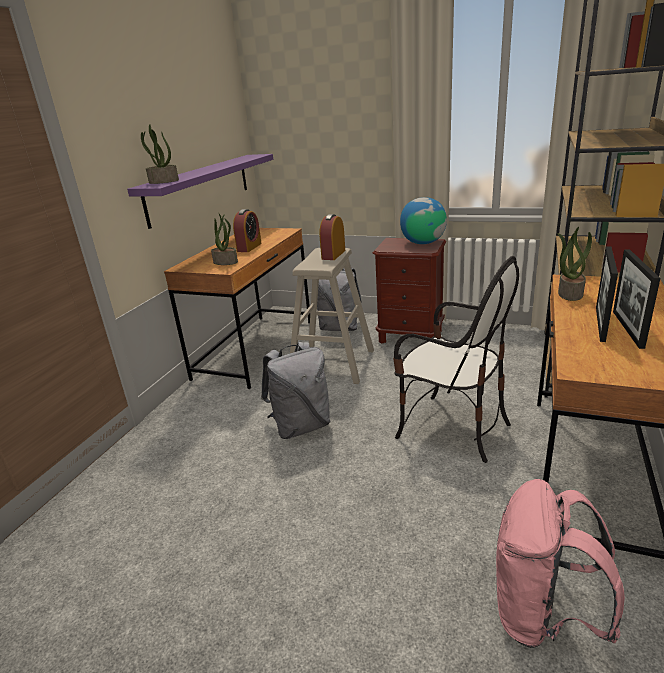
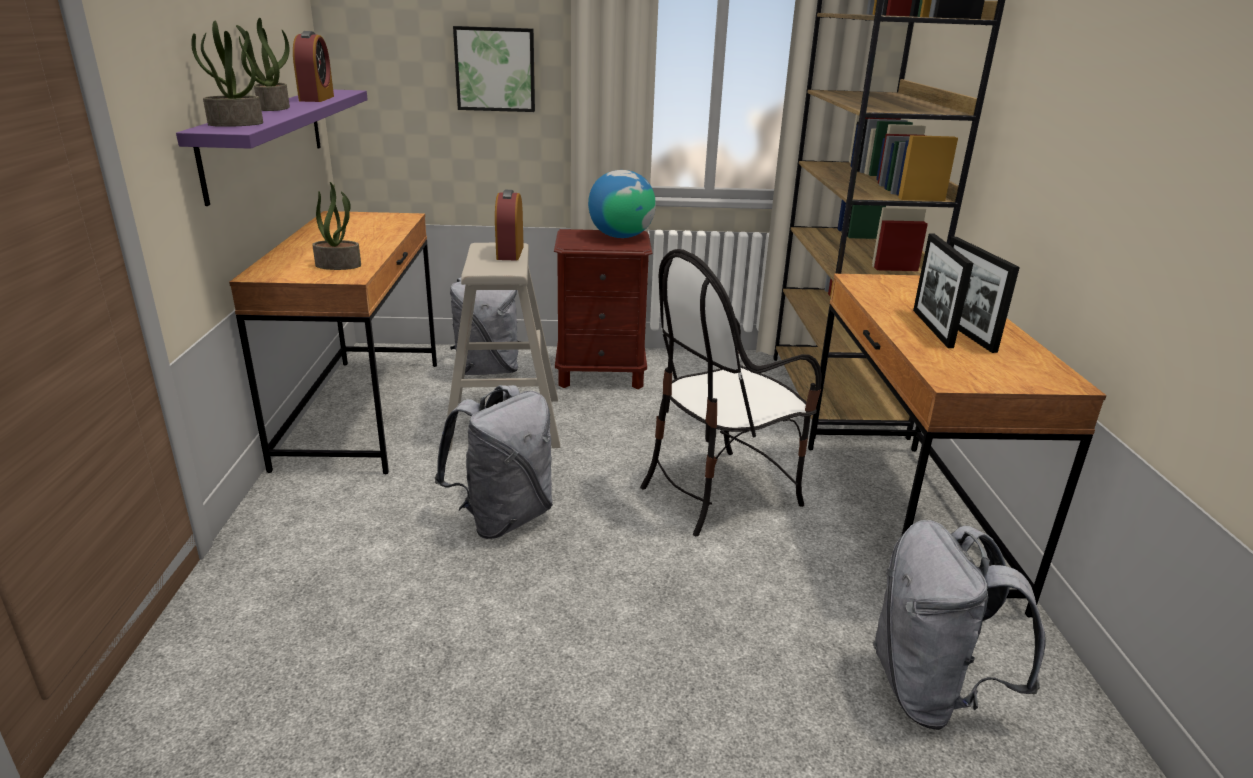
camera: 25 degrees left, 0 degrees up
(249, 247) = (360, 242): alarm clock -> alarm clock (316, 98)
(348, 134) = (495, 69): none -> picture
(451, 429) = (719, 492): chair -> chair turned 135 degrees clockwise
(542, 615) = (931, 692): pink backpack -> grey backpack
(569, 293) = (872, 295): potted plant -> potted plant (273, 108)

